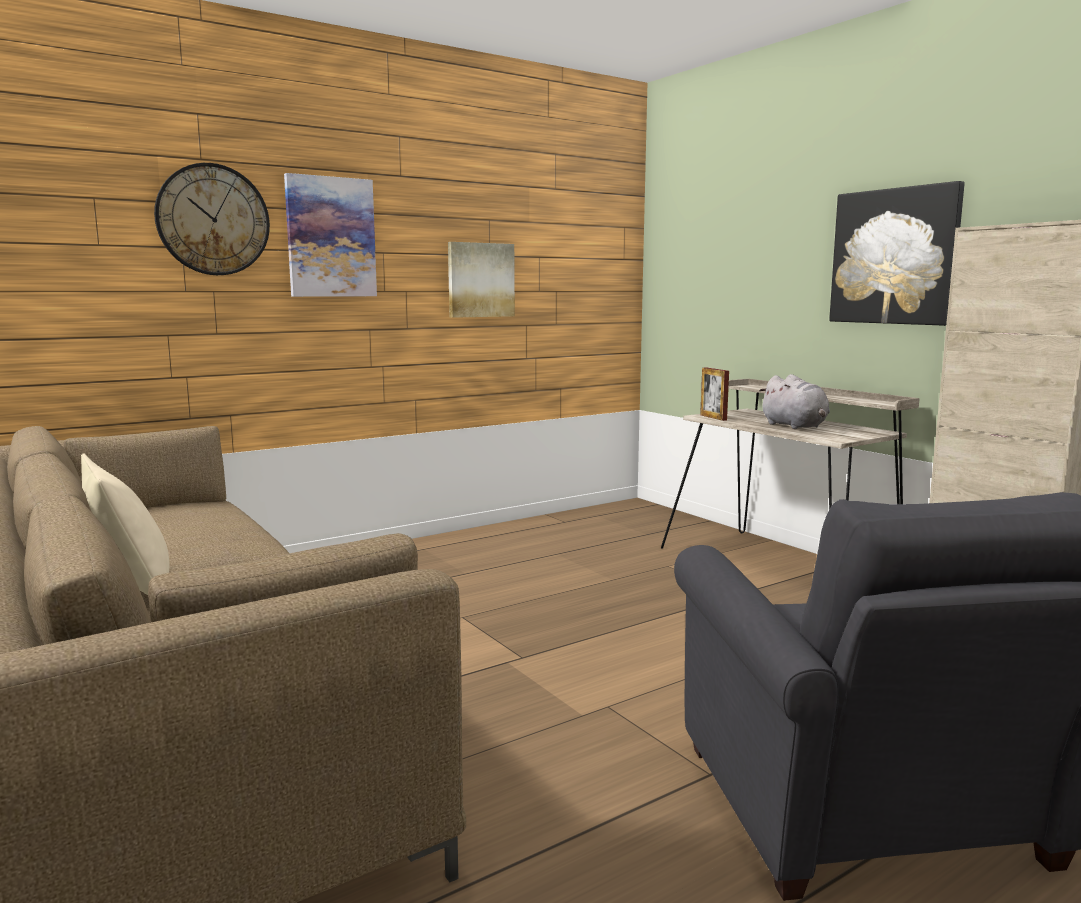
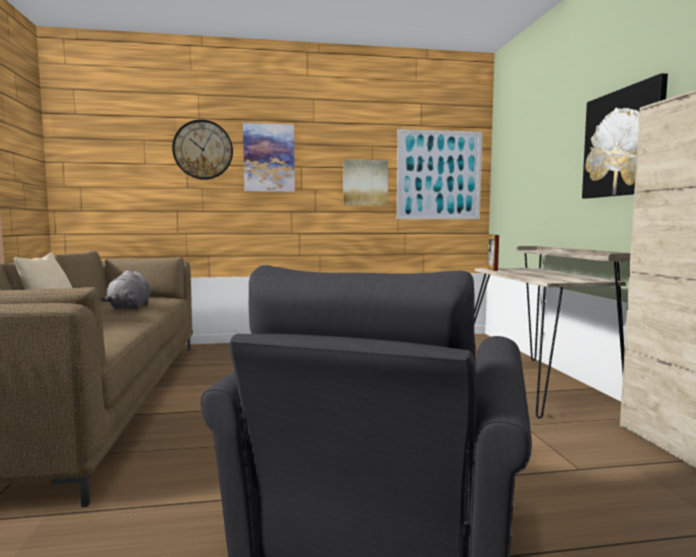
camera: 25 degrees right, 5 degrees down
(580, 267) = (439, 175): none -> picture
(795, 426) = (540, 275): grey plush toy -> grey plush toy (129, 308)

